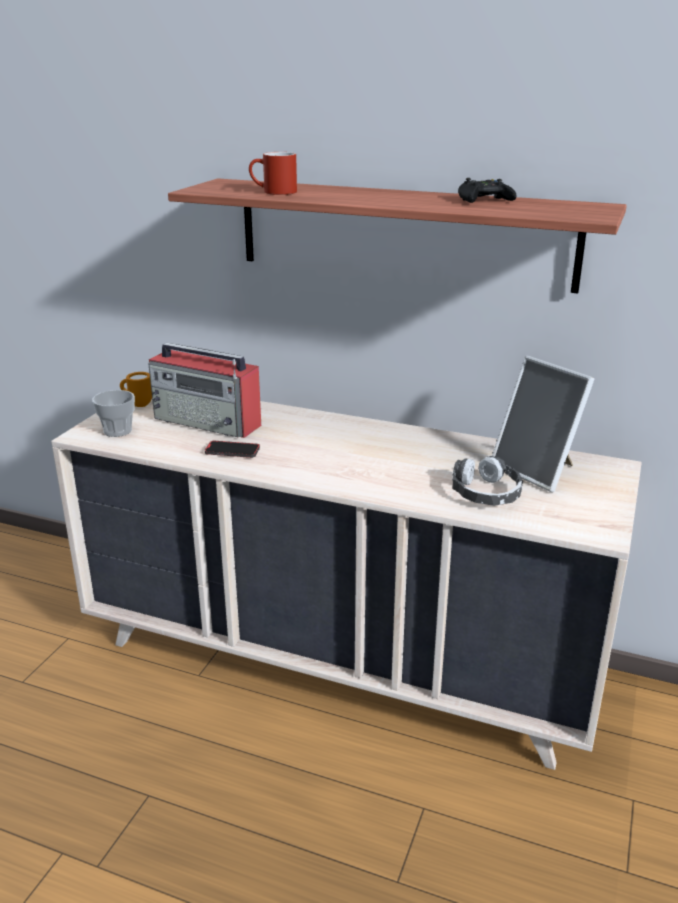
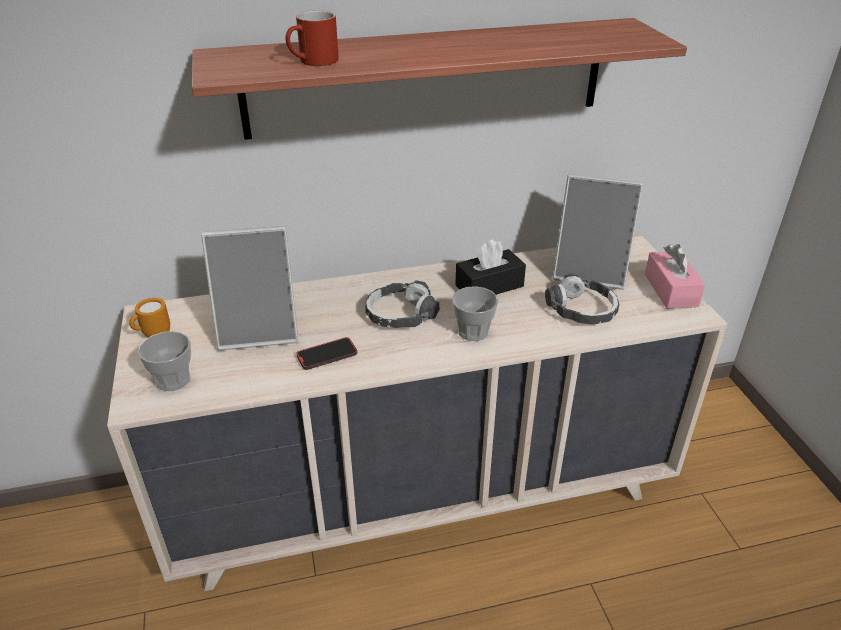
camera: 35 degrees left, 10 degrees up
(208, 422) = (260, 330): radio -> picture frame
(322, 445) = (401, 314): none -> headphones
(364, 475) = (473, 331): none -> cup
(424, 451) = (489, 286): none -> black tissue box
(484, 200) = (528, 35): black game controller -> none
(604, 509) = (670, 290): none -> pink tissue box

